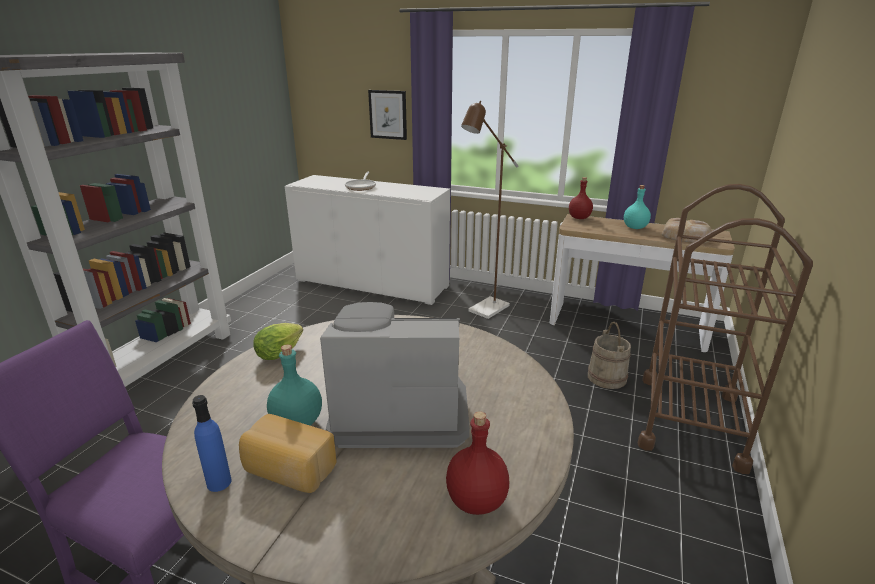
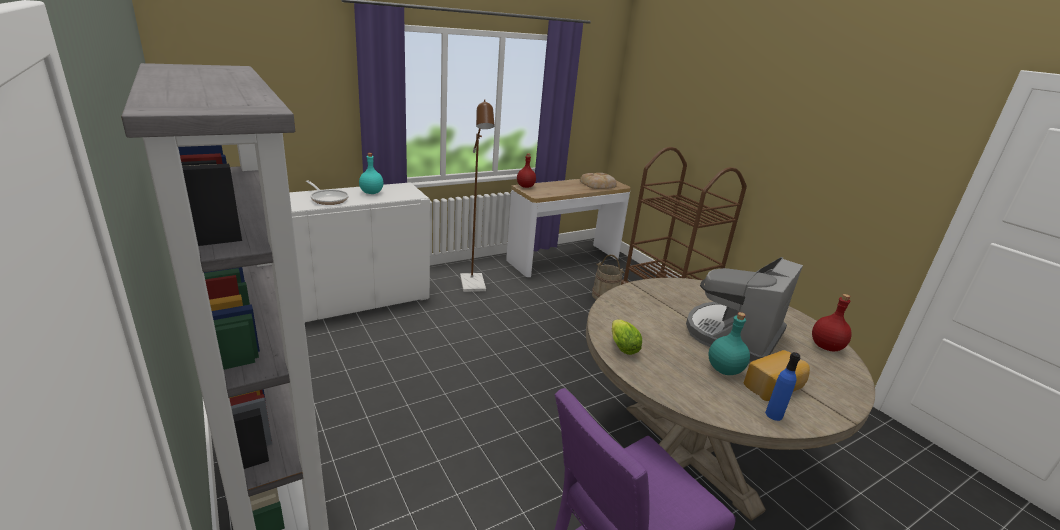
camera: 55 degrees left, 0 degrees up
(388, 114) = (319, 113): picture -> none
(634, 227) = (566, 186): turquoise bottle -> turquoise bottle (371, 193)

